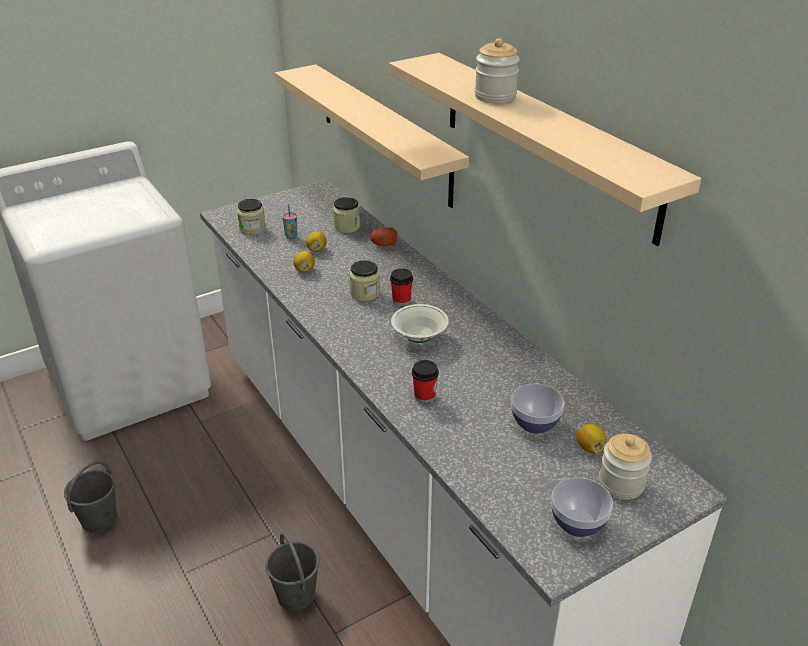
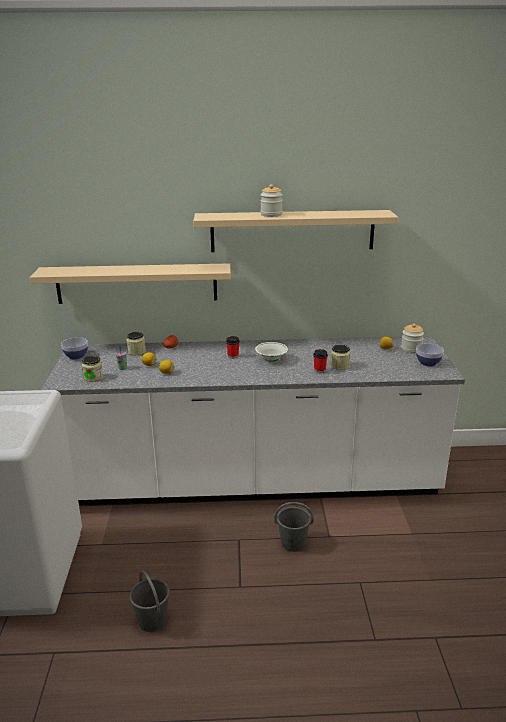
camera: 60 degrees left, 10 degrees down
(365, 294) = (214, 363): jar -> jar (339, 366)
(534, 423) = (361, 354): bowl -> bowl (76, 356)

